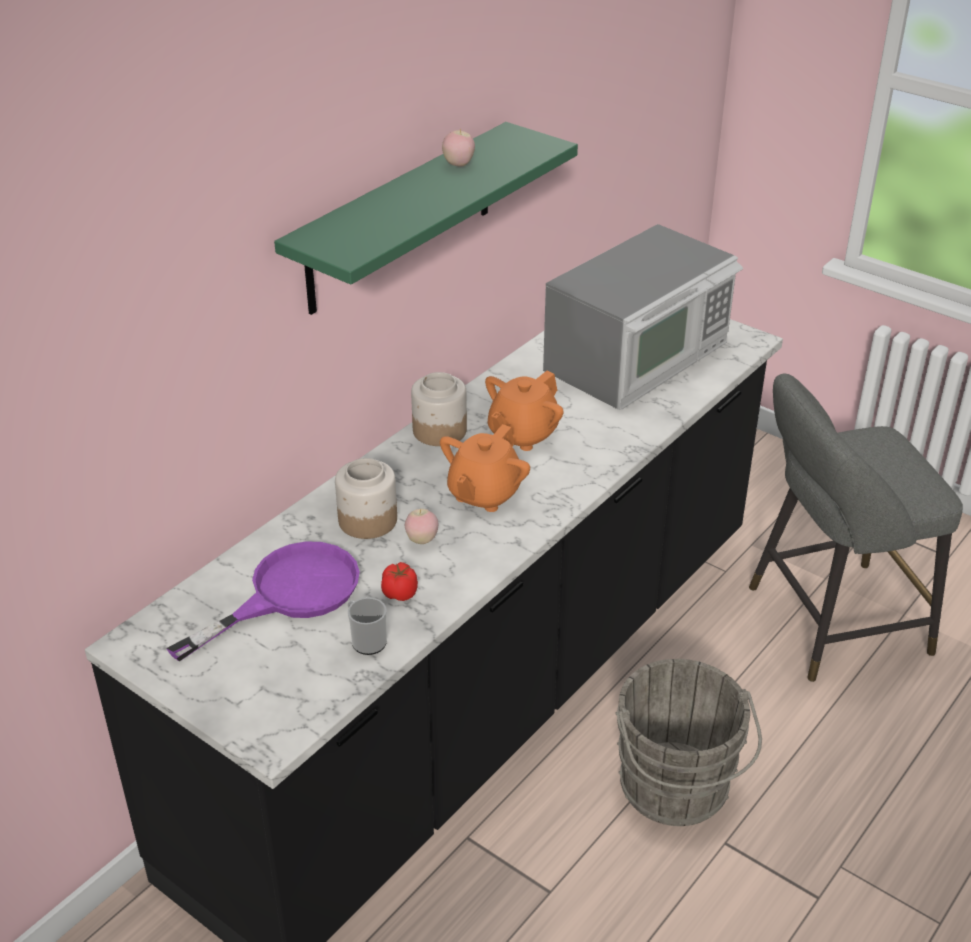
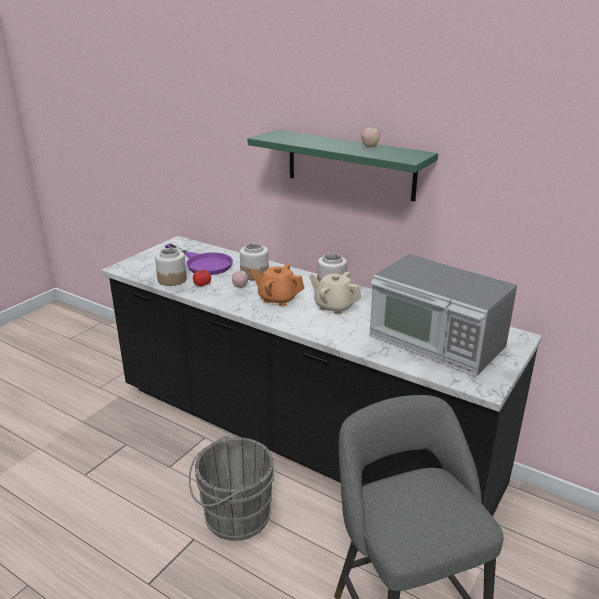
camera: 85 degrees right, 10 degrees down
(366, 640) = (172, 279): mug -> jar
(522, 434) = (334, 307): orange teapot -> beige teapot

